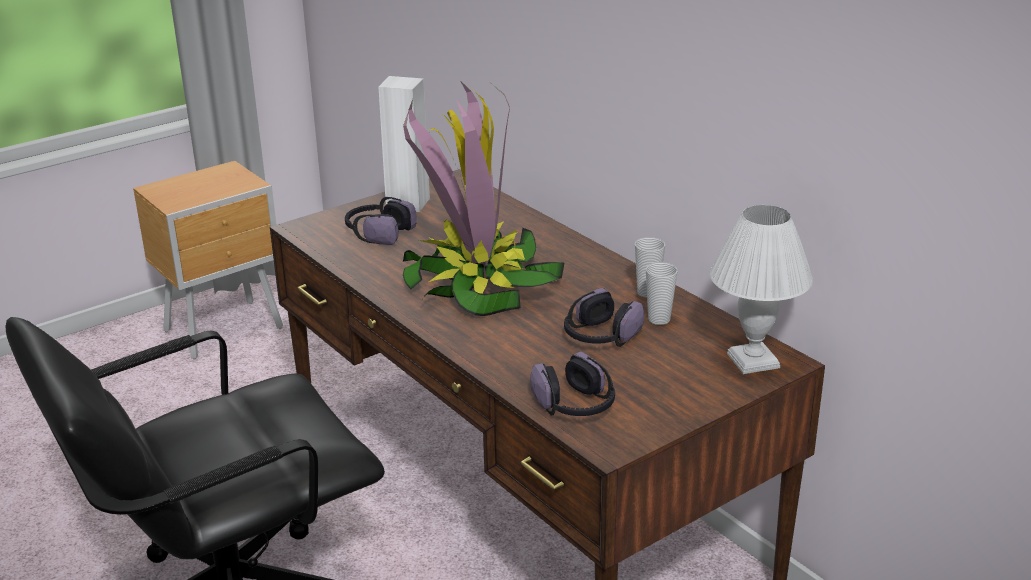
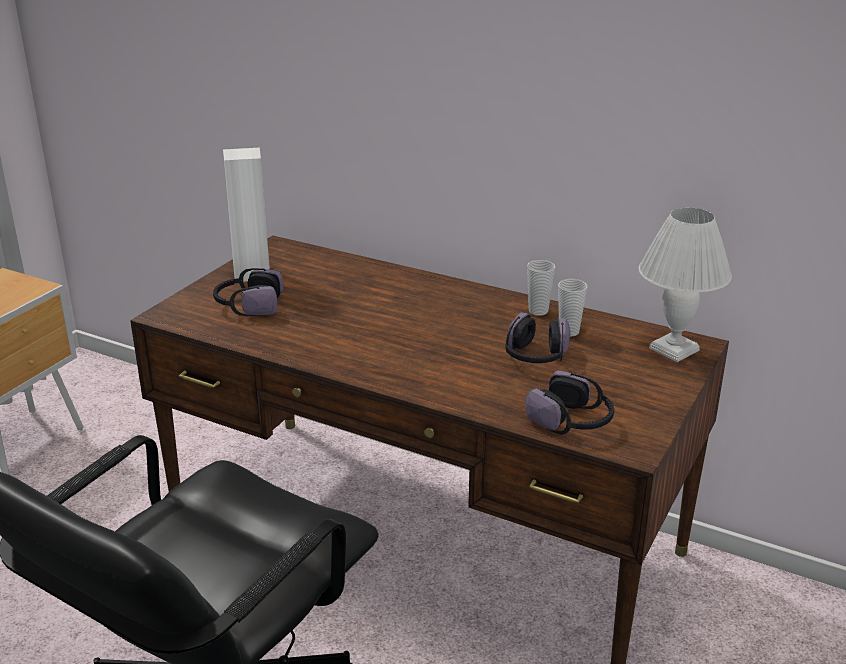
camera: 25 degrees left, 0 degrees up
(477, 284) = (385, 333): potted plant -> none

